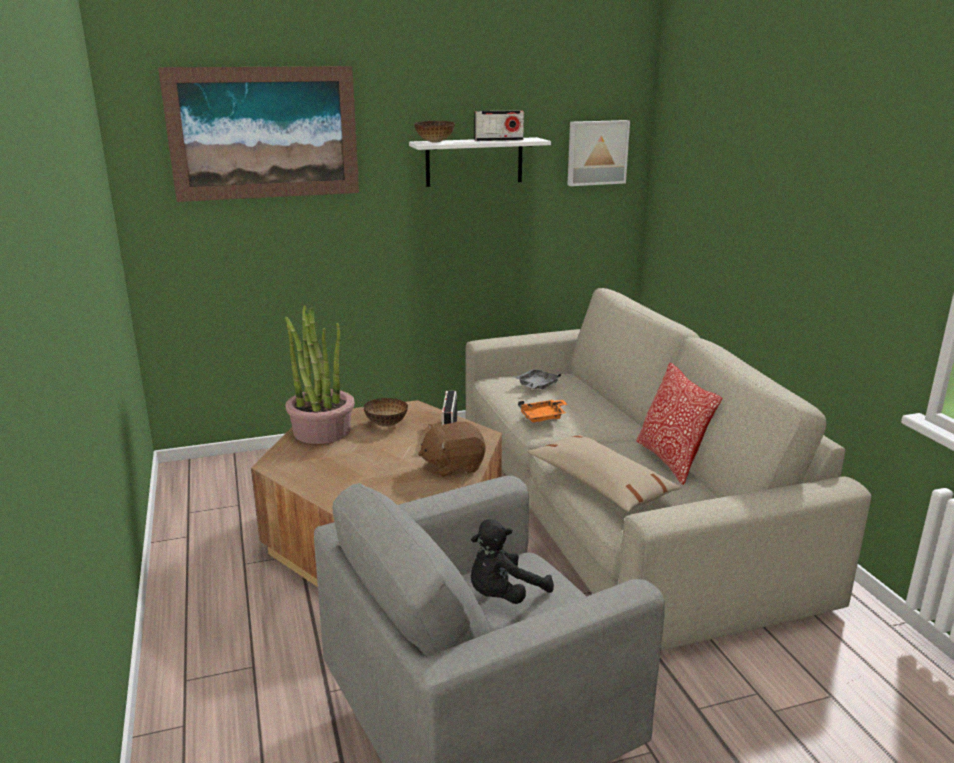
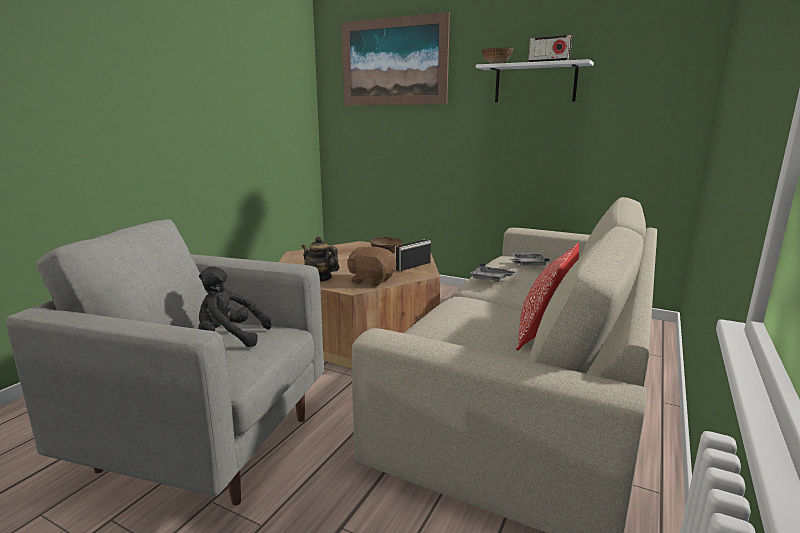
camera: 45 degrees right, 5 degrees down
(321, 431) = (349, 248): potted plant -> none
(395, 487) = (320, 278): none -> teapot
(543, 417) = (491, 279): orange tray -> grey tray
(596, 152) = (655, 76): picture -> none
(600, 484) = (442, 322): beige pillow -> none

